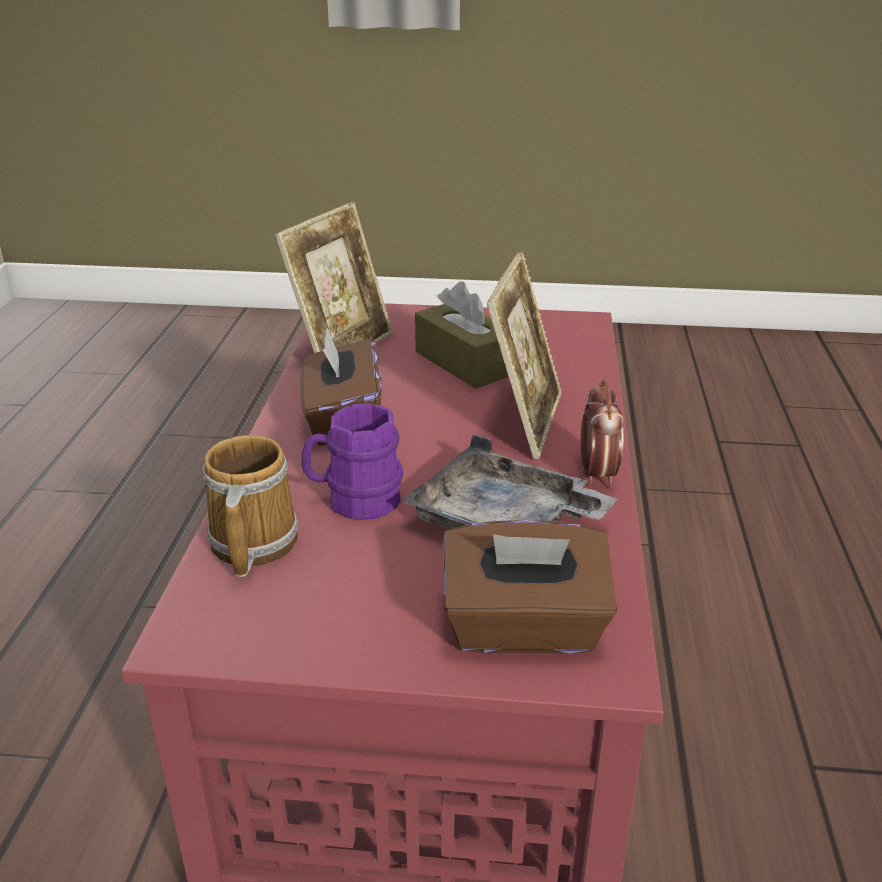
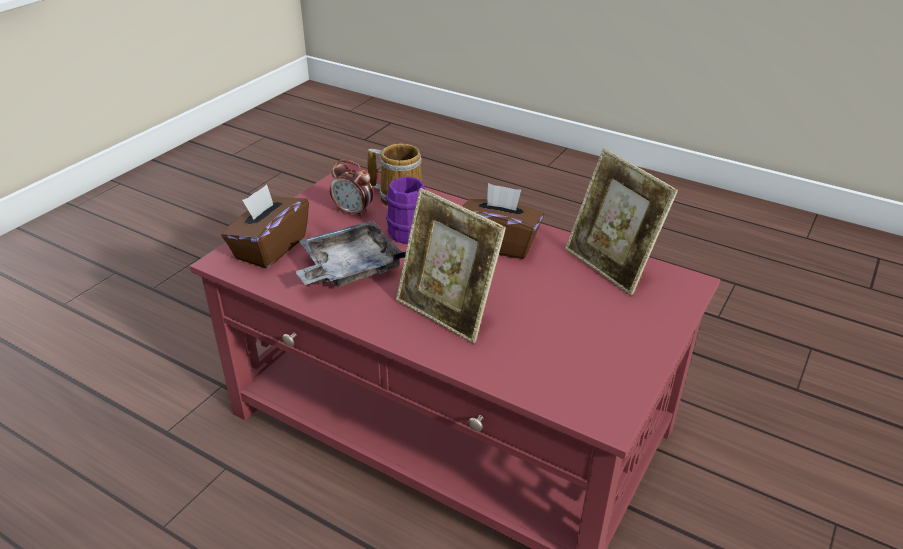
camera: 115 degrees right, 5 degrees up
(465, 363) = (555, 316): brown tissue box -> none
(597, 474) = (361, 318): alarm clock -> alarm clock (353, 212)

